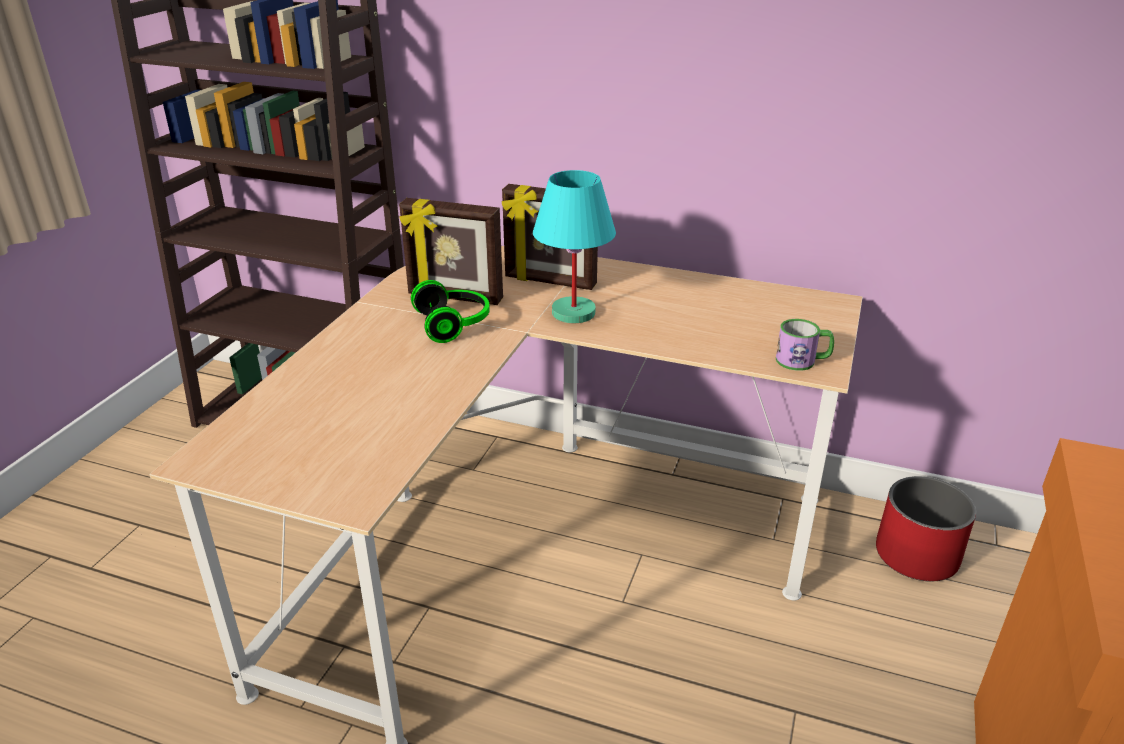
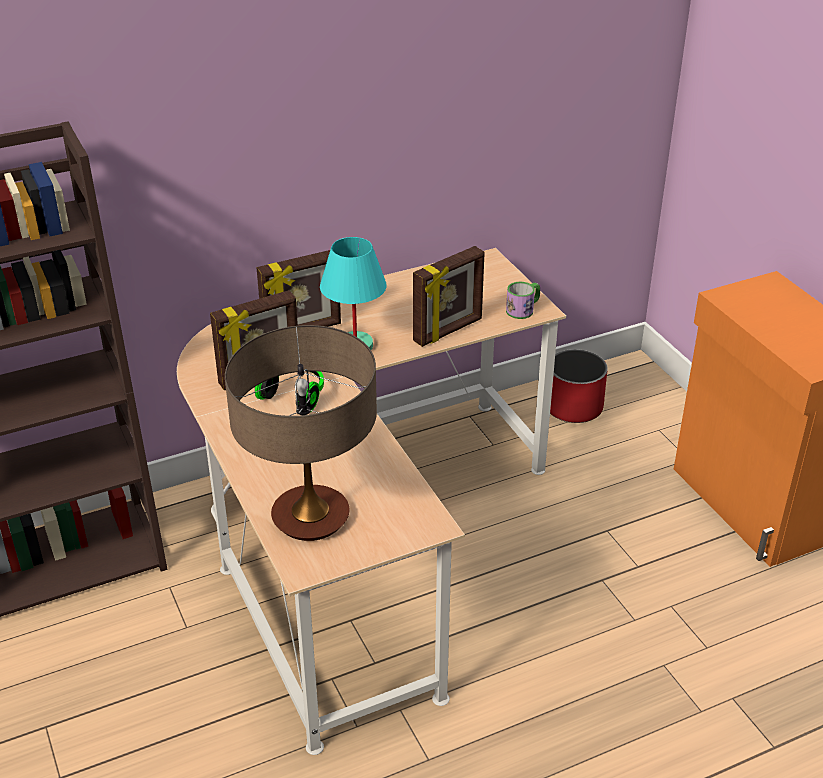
camera: 45 degrees left, 5 degrees up
(281, 424) = (310, 517): none -> table lamp
(684, 342) = (448, 331): none -> picture frame

